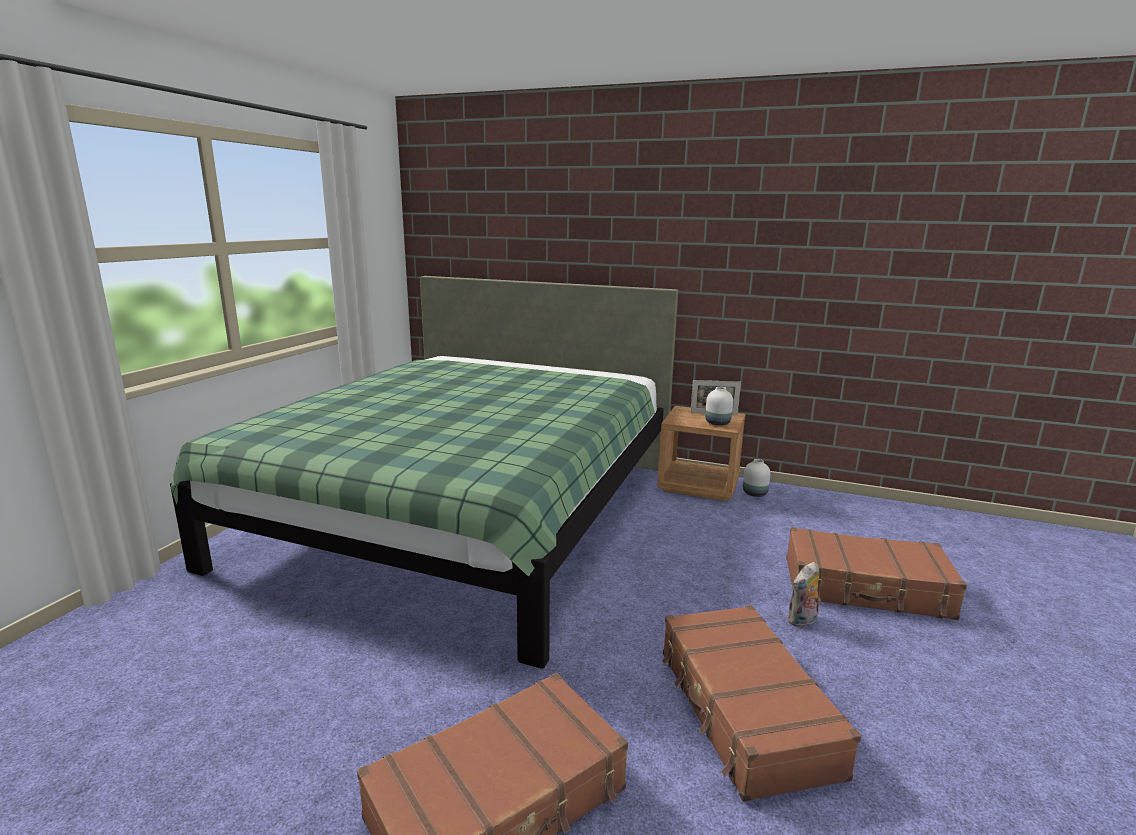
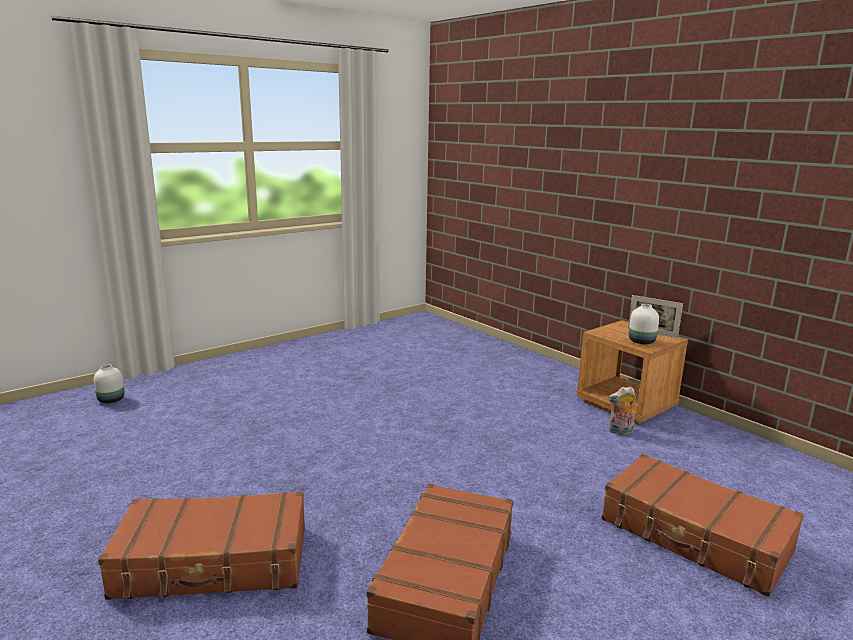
camera: 30 degrees right, 0 degrees up
(466, 512) = (395, 378): green bed -> none
(754, 493) = (678, 424): white vase -> white vase (110, 400)
(802, 621) = (586, 539): plush toy -> plush toy (620, 432)

